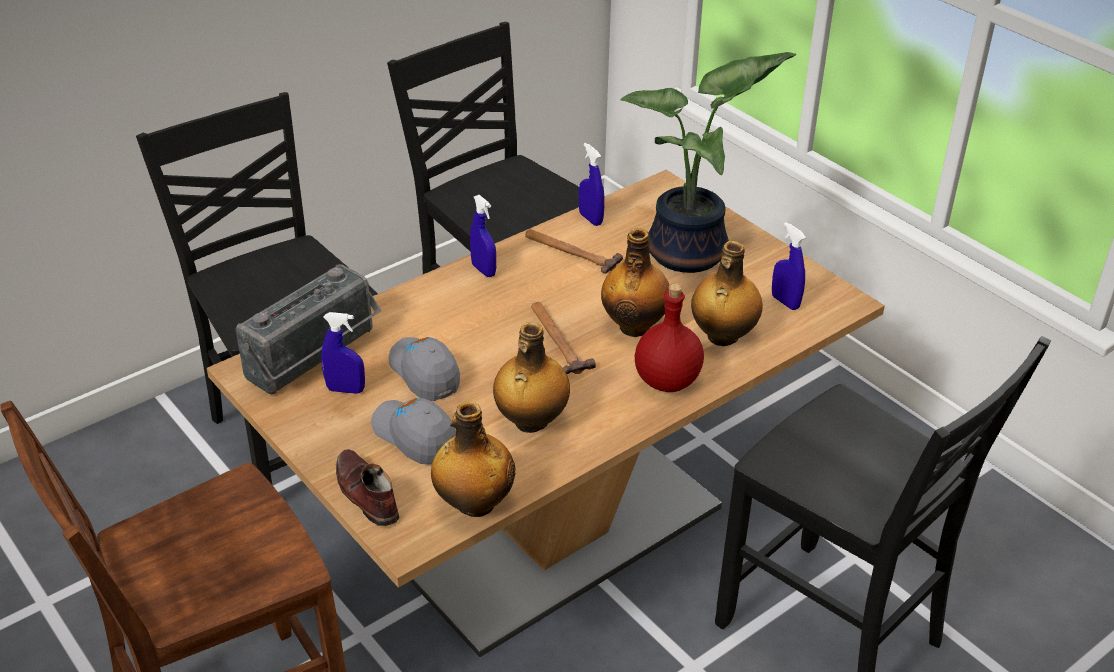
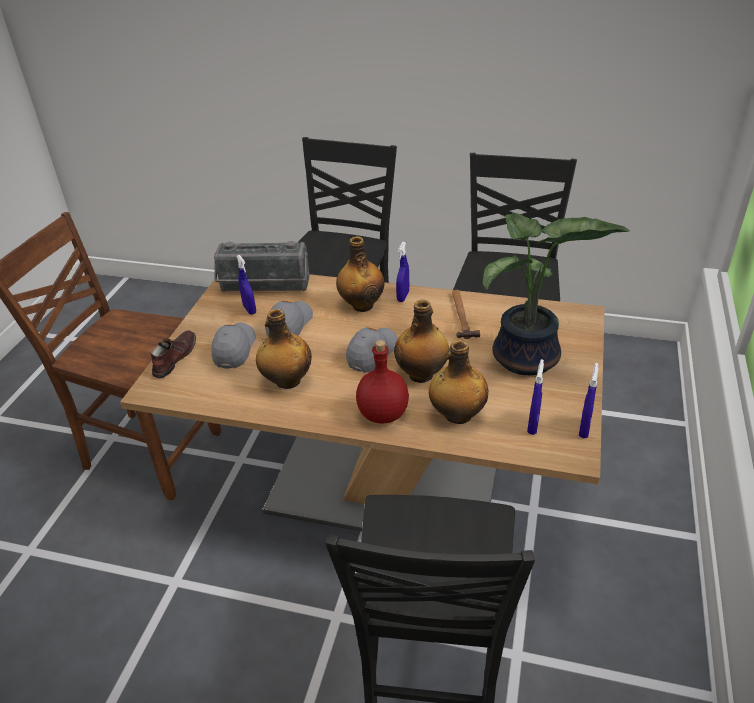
camera: 55 degrees right, 0 degrees up
(474, 504) = (198, 397): bottle -> bottle (362, 305)
(558, 340) = (372, 353): hammer -> grey cap
(590, 219) = (505, 306): blue spray bottle -> blue spray bottle (584, 429)

